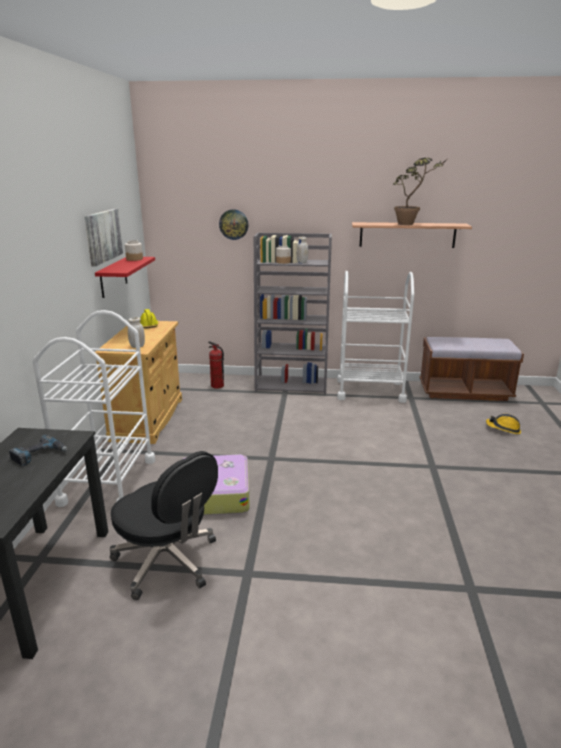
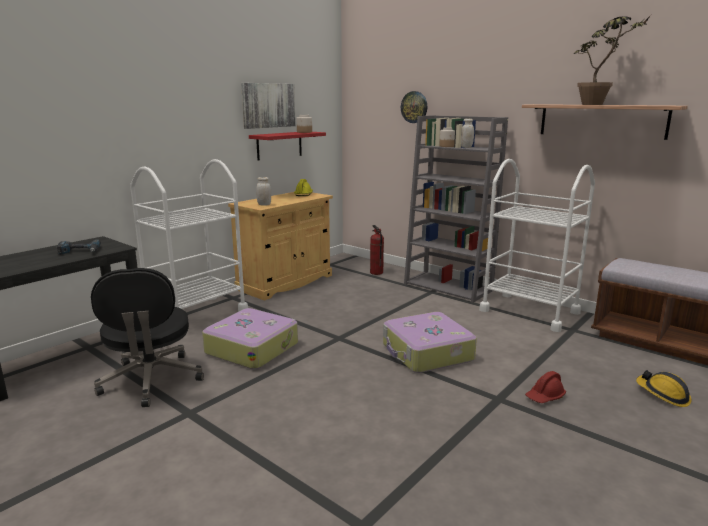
camera: 35 degrees right, 5 degrees down
(349, 448) = (426, 353): none -> suitcase
(453, 454) = (545, 397): none -> red hard hat

